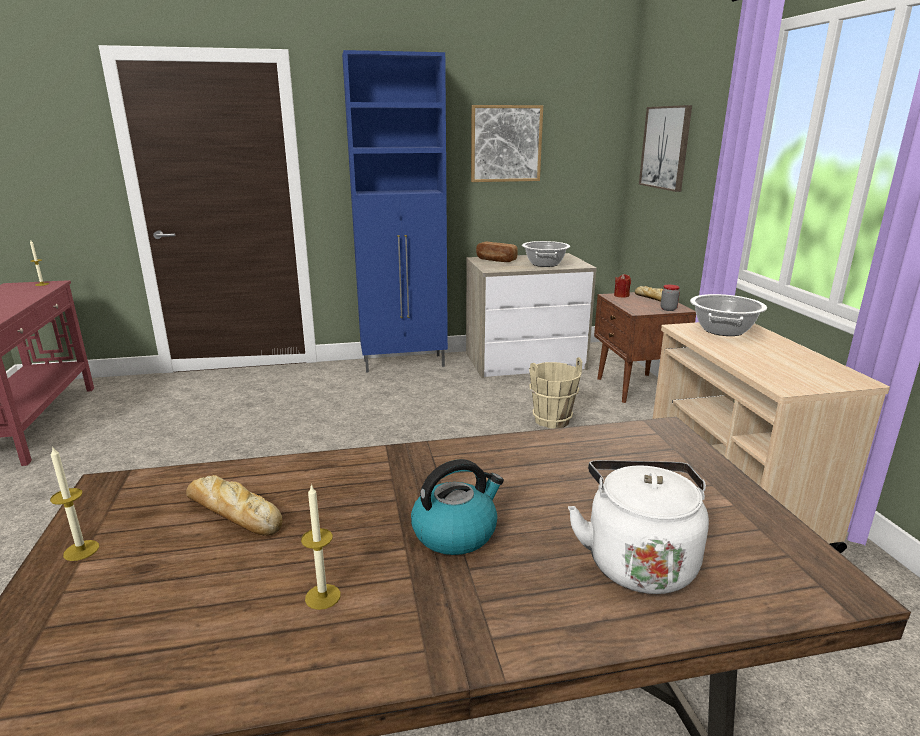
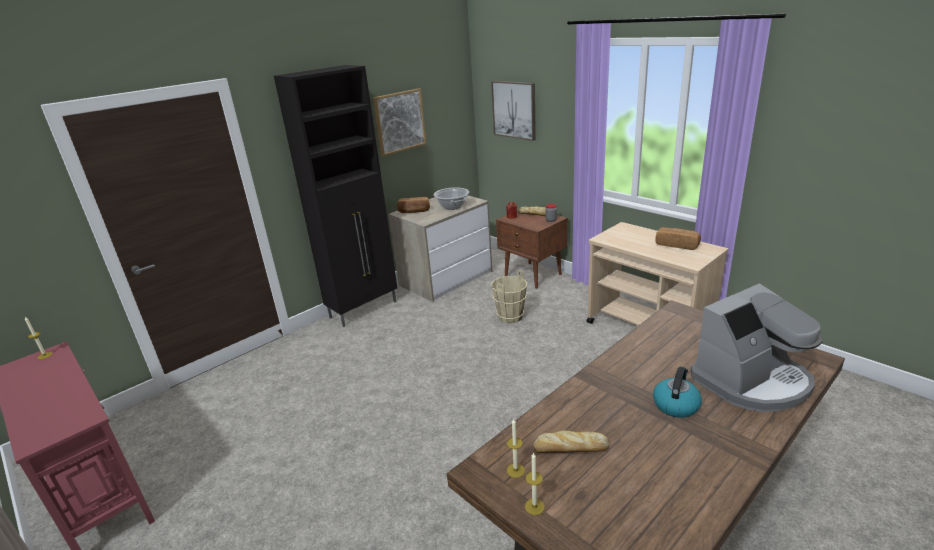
camera: 30 degrees left, 5 degrees up
(323, 596) = (674, 461): candle -> candle (515, 470)
(405, 363) = (364, 309): blue cabinet -> black cabinet
(638, 560) = (752, 381): white kettle -> coffee machine
(723, 330) = (622, 234): cooking pot -> none
(794, 361) = (677, 245): none -> bread

